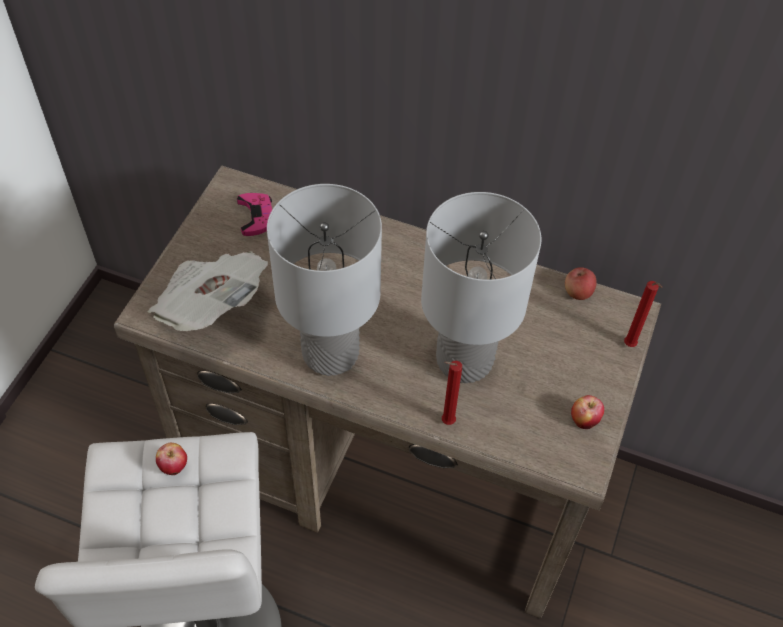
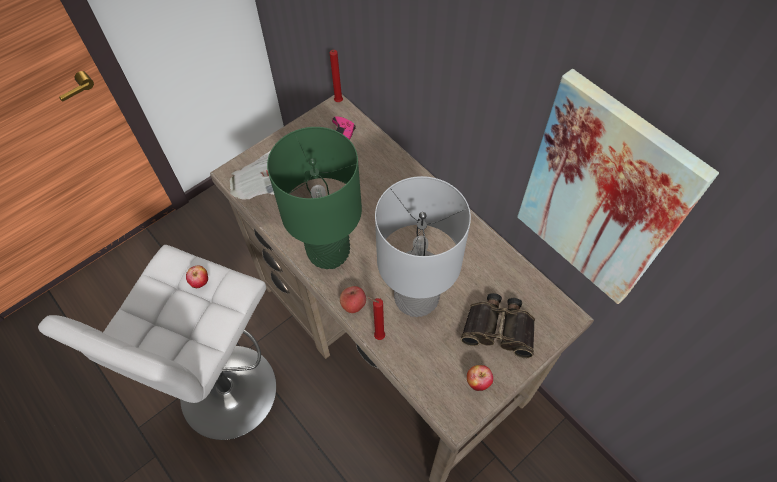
camera: 30 degrees right, 5 degrees up
(330, 357) = (328, 254): grey table lamp -> green table lamp
(571, 353) = (499, 327): none -> binoculars
(578, 292) = (532, 283): apple -> apple (353, 305)
(630, 346) = (548, 342): red candle -> red candle (338, 102)
(641, 148) = (602, 195): none -> picture

